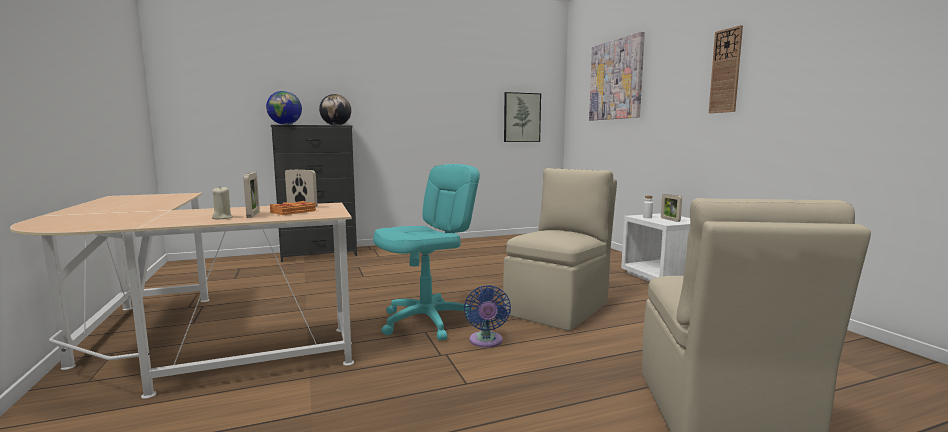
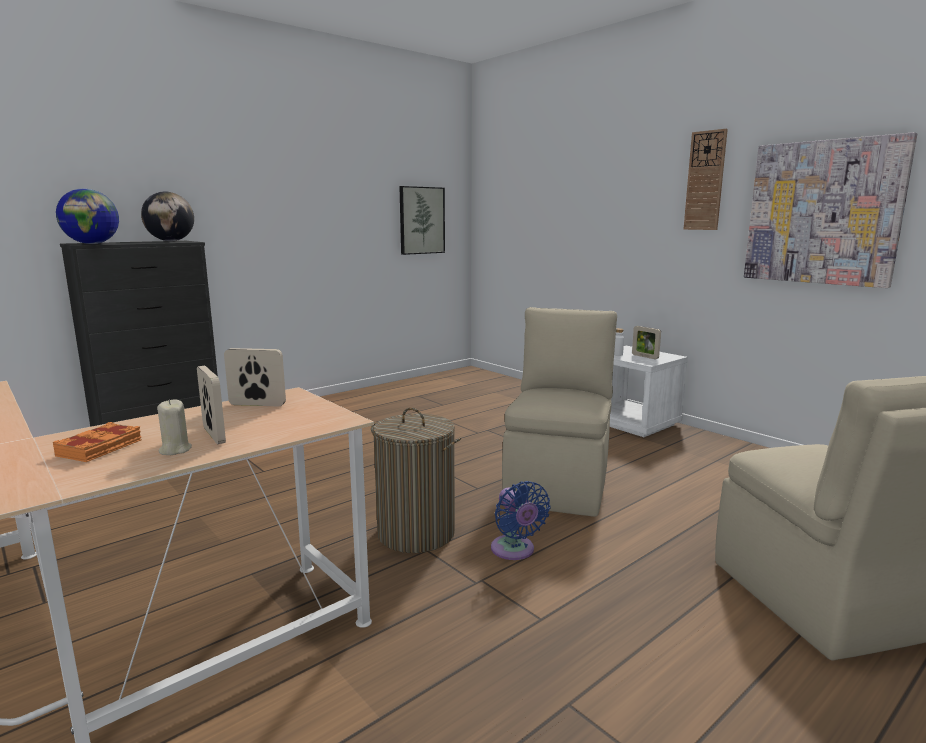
camera: 20 degrees left, 5 degrees up
(293, 212) = (268, 420): orange book -> orange book (100, 448)
(427, 321) = (416, 533): turquoise office chair -> laundry basket
(616, 80) = (551, 177): picture -> picture (822, 213)

